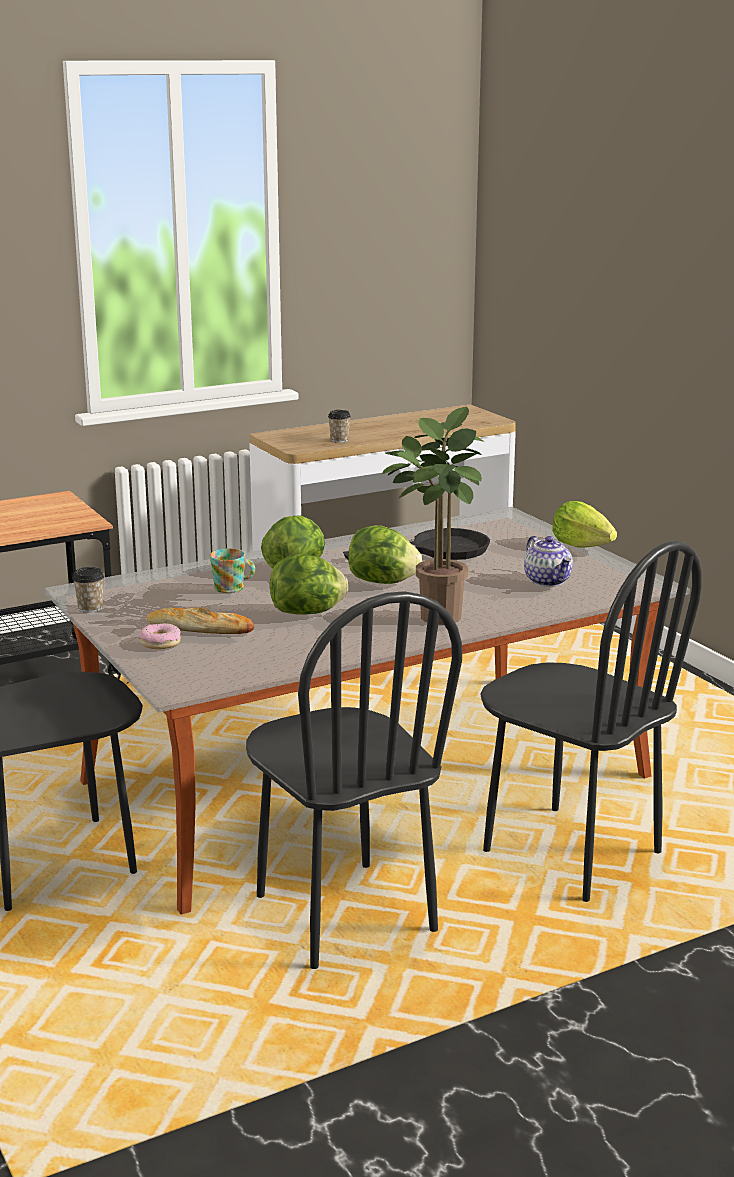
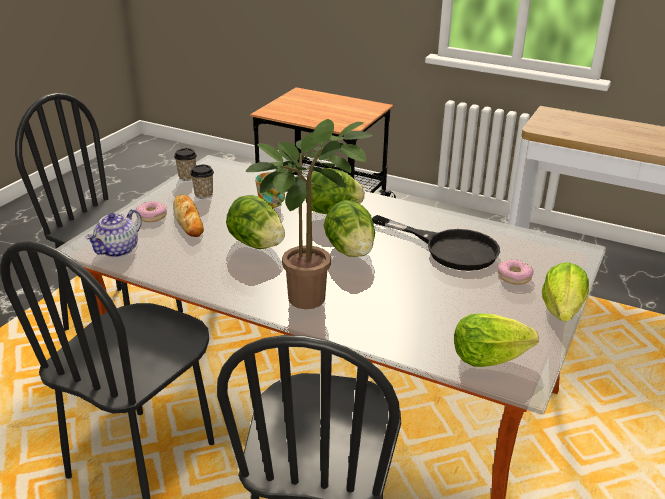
camera: 55 degrees right, 10 degrees up
(339, 440) = (584, 133): cup -> cup (203, 195)
(513, 544) = (514, 277): none -> donut
(548, 581) = (450, 321): teapot -> teapot (117, 250)
(611, 584) = (487, 358): none -> lettuce

